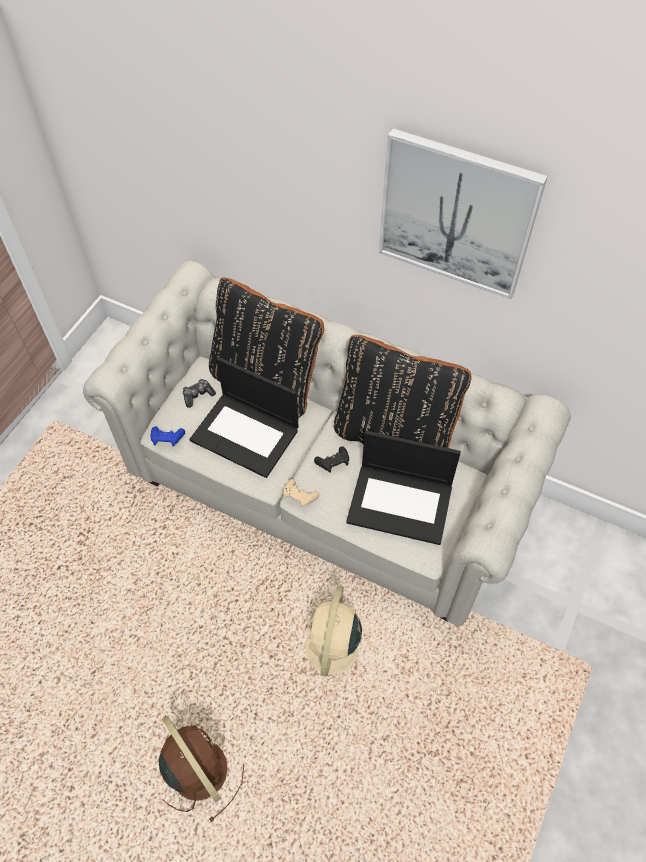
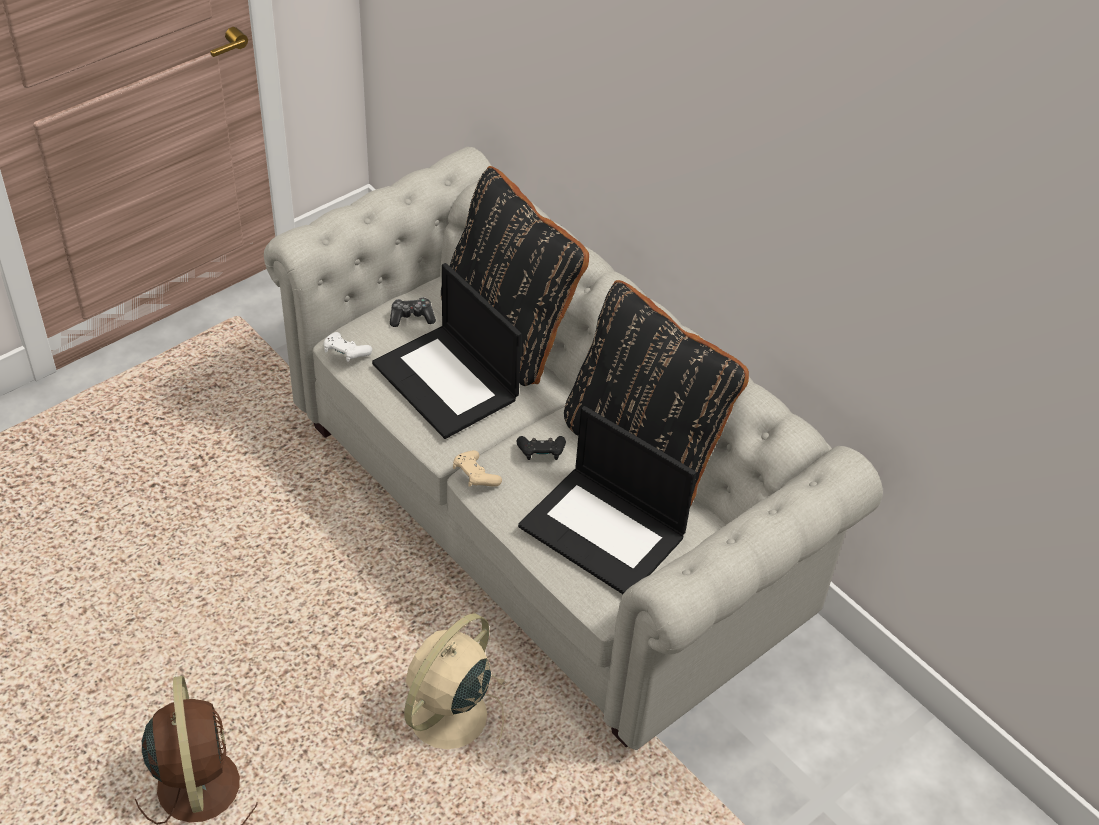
camera: 20 degrees right, 10 degrees down
(167, 439) = (346, 354): blue game controller -> white game controller
(457, 214) = (773, 143): picture -> none

